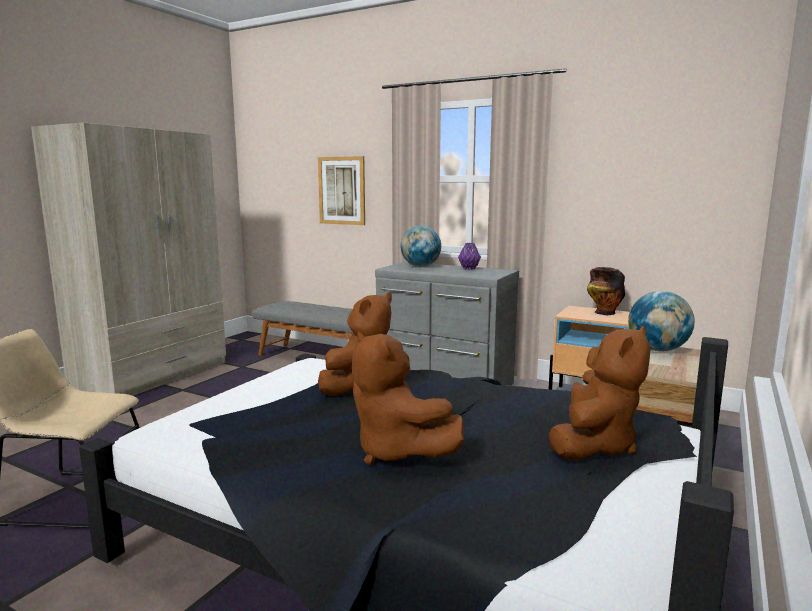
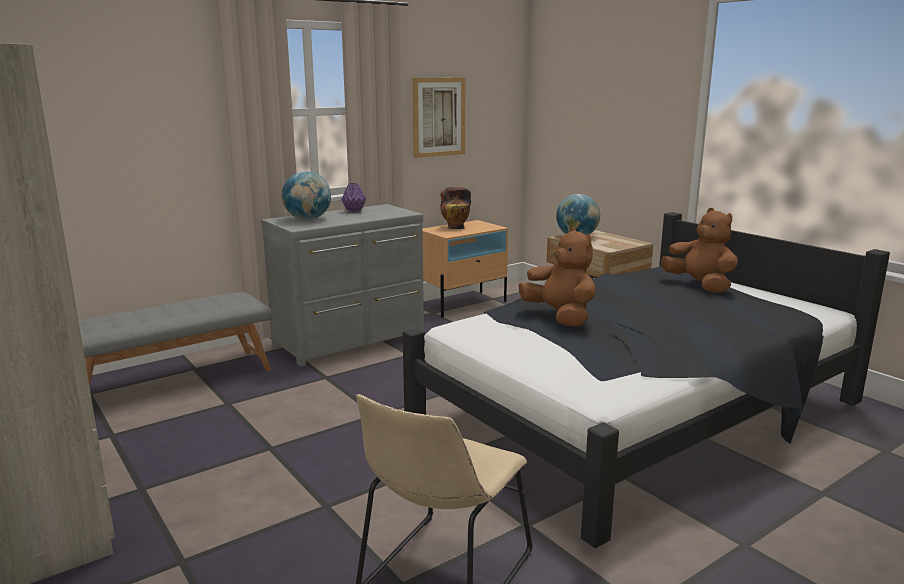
camera: 65 degrees left, 5 degrees up
(342, 190) = (122, 135): picture -> picture (439, 117)
(397, 452) = (697, 323): brown plush toy -> none

